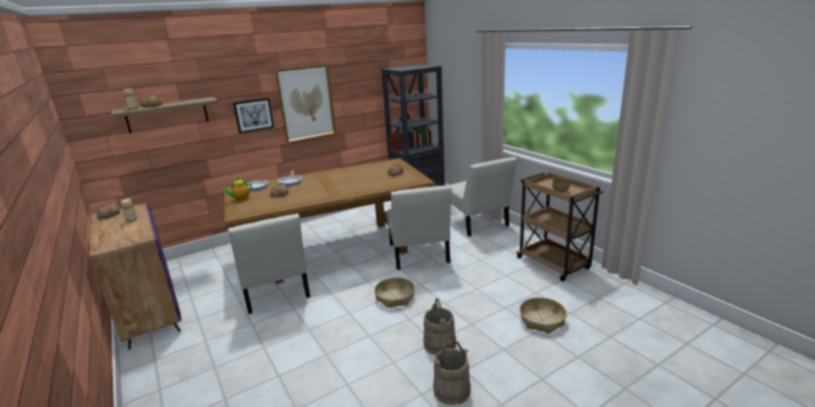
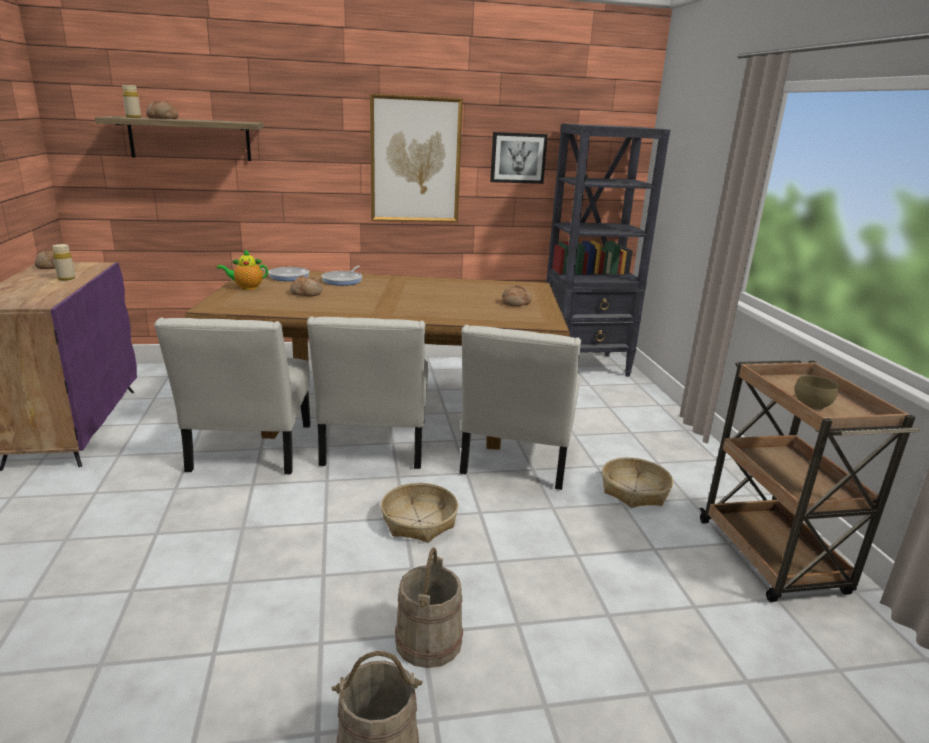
camera: 20 degrees right, 0 degrees up
(253, 115) = (323, 164): picture -> picture (518, 158)
(478, 224) = (662, 436): white chair -> white chair (373, 447)
(542, 320) = (671, 673): basket -> basket (635, 491)

